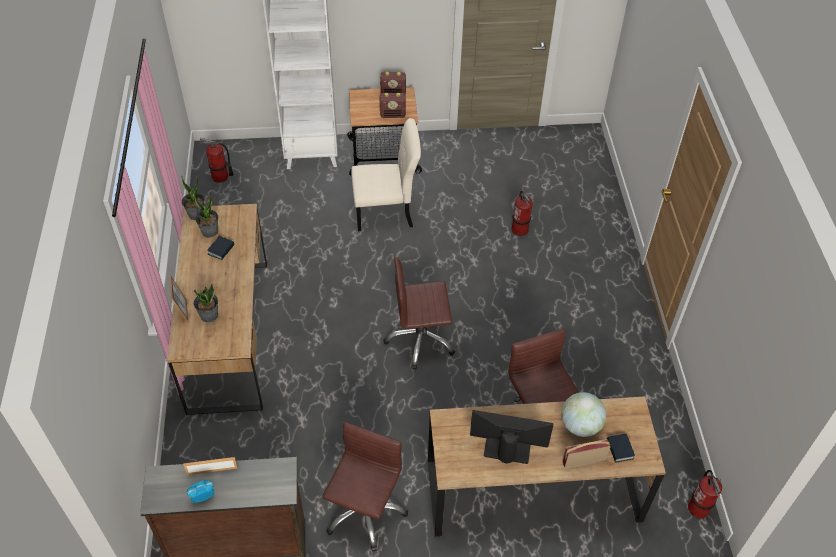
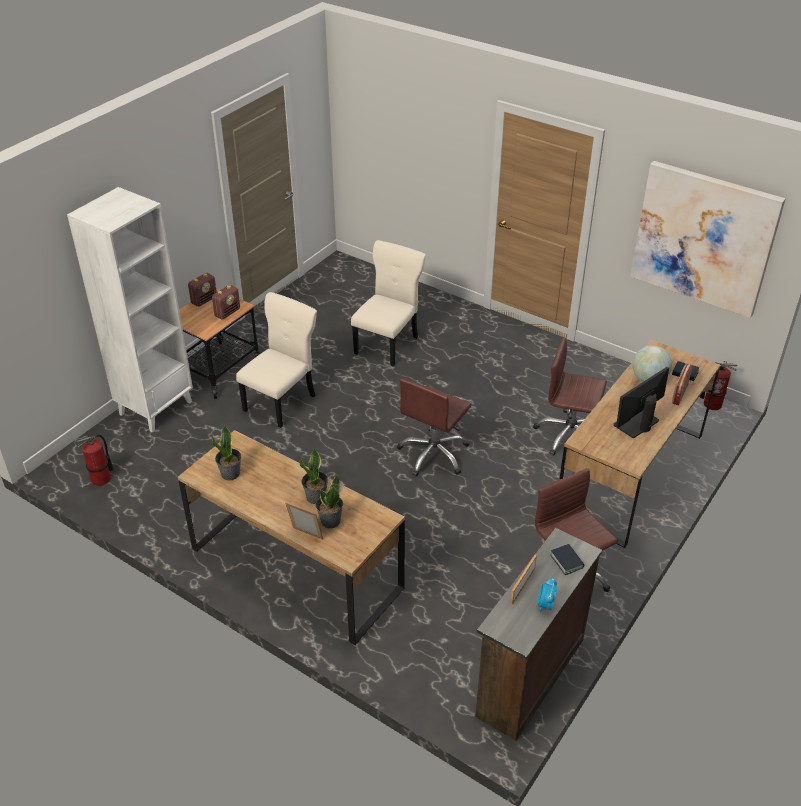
camera: 50 degrees left, 10 degrees down
(196, 214) = (198, 473): potted plant -> potted plant (316, 497)
(221, 250) = (262, 477): book -> book (566, 561)
(520, 229) = (388, 344): fire extinguisher -> beige chair
(755, 343) = (704, 238): none -> picture

